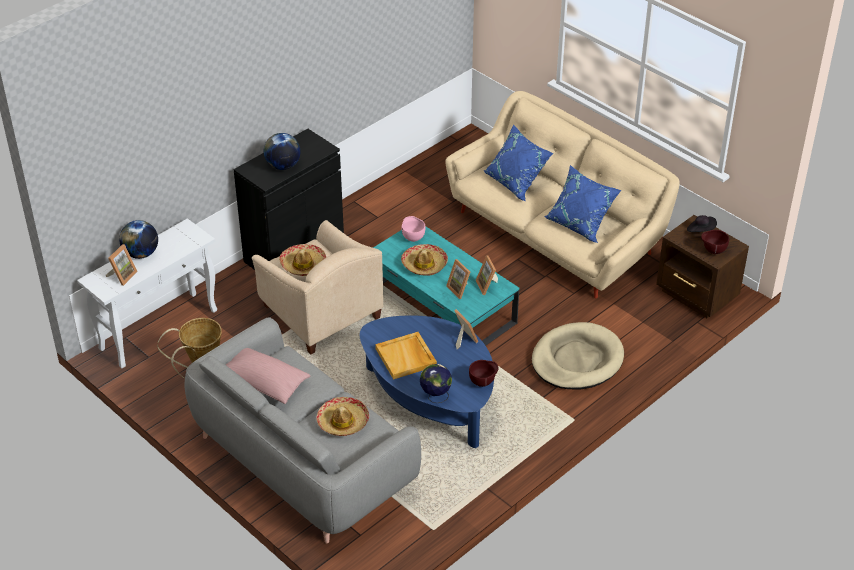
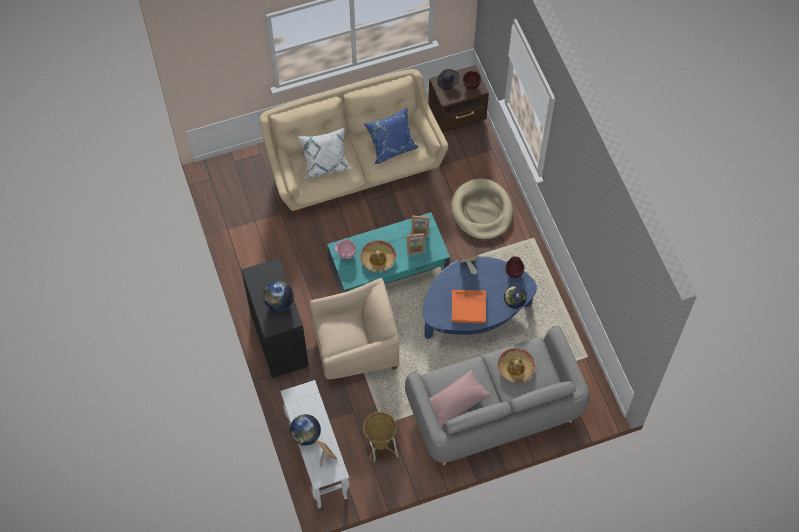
camera: 65 degrees left, 20 degrees up
(303, 264) = (344, 334): hat -> none
(406, 357) = (469, 307): beige tray -> orange tray
(516, 182) = (325, 164): blue pillow -> white pillow

